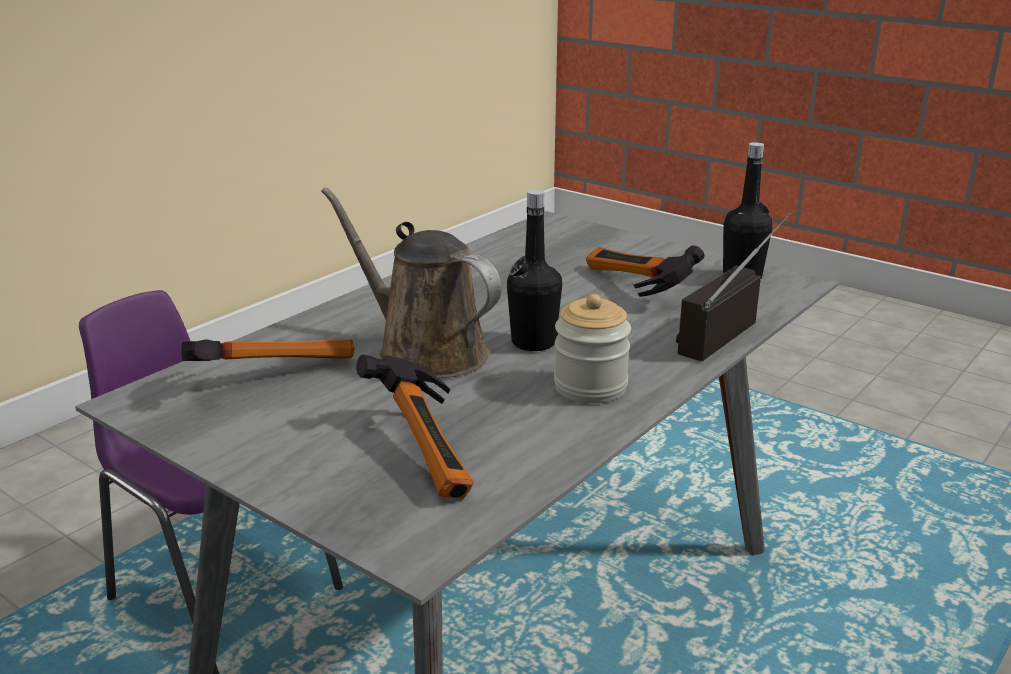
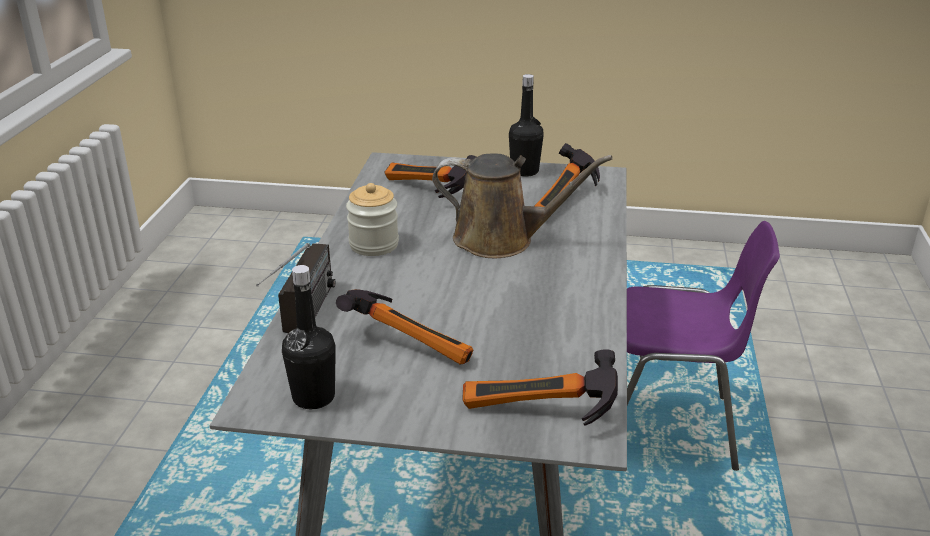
camera: 150 degrees right, 5 degrees up
(533, 342) = (439, 266): black bottle -> black bottle (524, 171)
(572, 235) = (538, 416): none -> hammer

